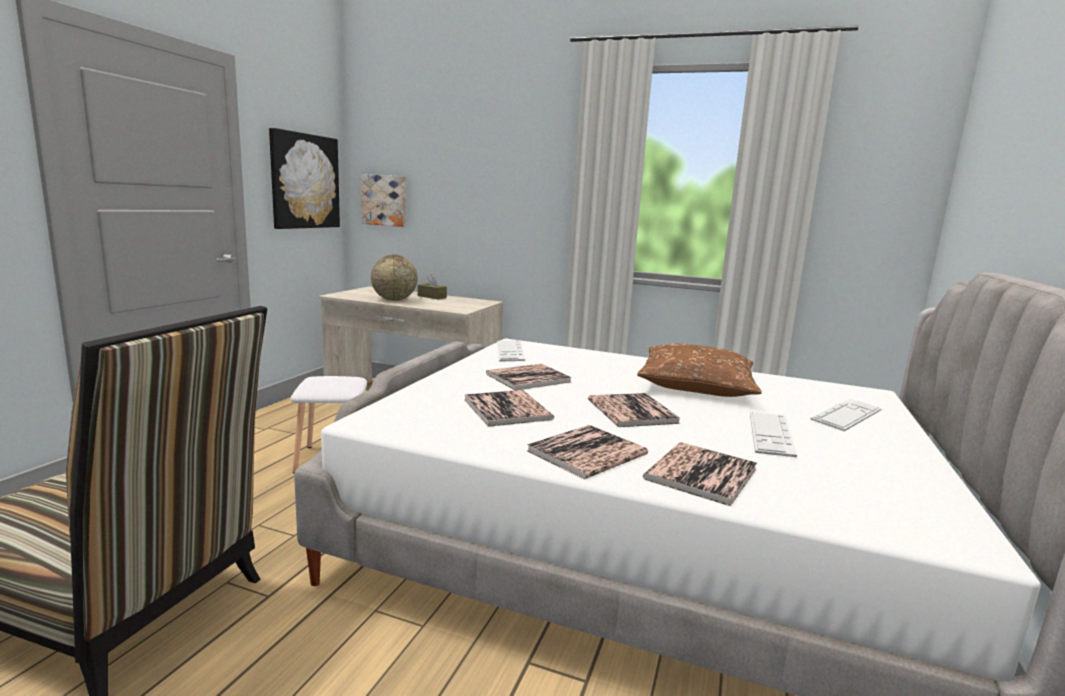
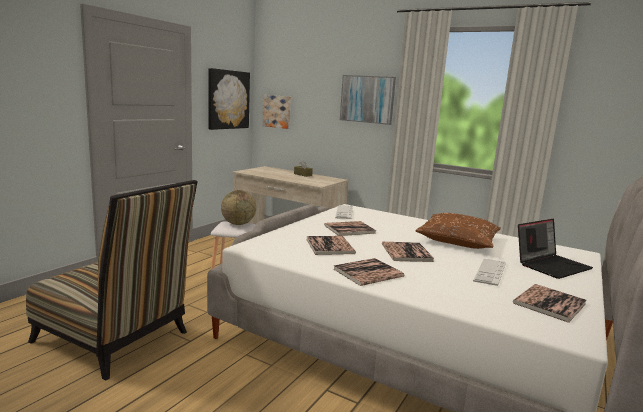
camera: 10 degrees right, 0 degrees up
(394, 300) = (278, 176): globe -> globe (238, 224)
(527, 178) = (367, 99): none -> picture
(701, 474) = (431, 289): book -> book (549, 303)
(846, 415) = (551, 265): keyboard -> laptop

